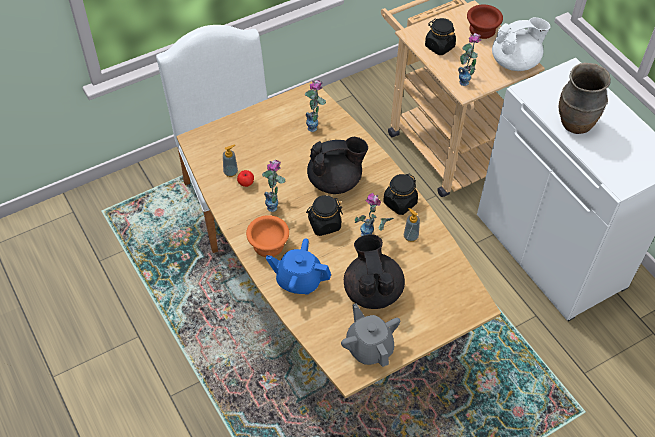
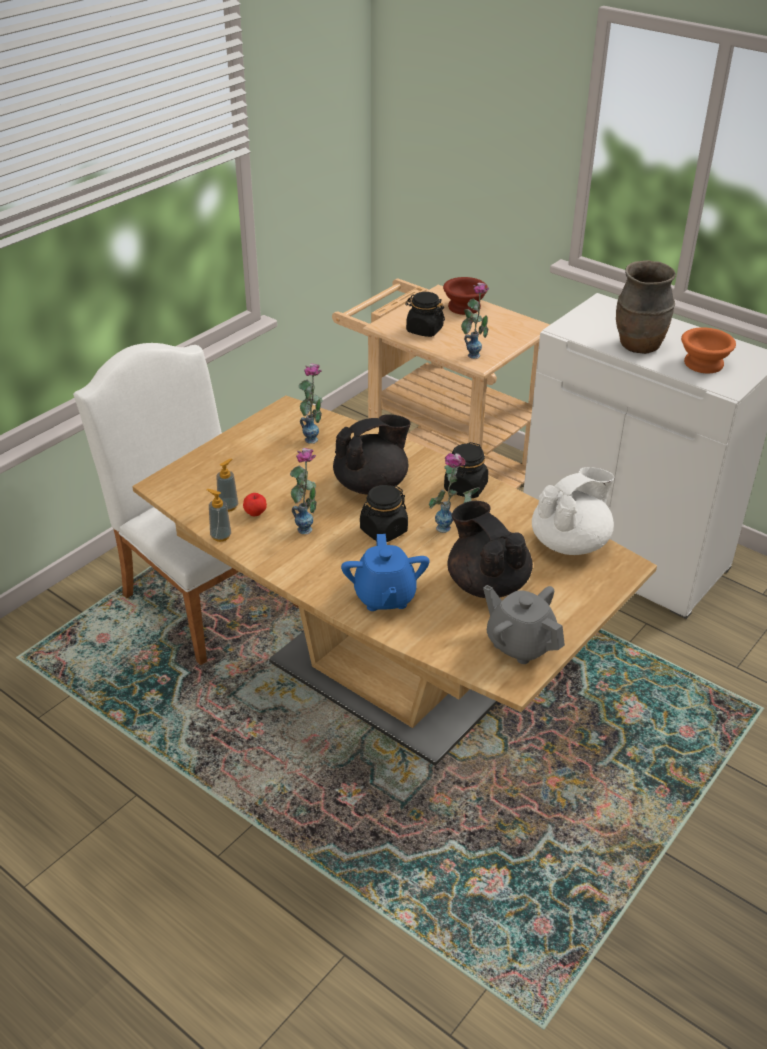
camera: 20 degrees left, 15 degrees down
(267, 244) = (320, 569): orange bowl -> orange bowl (701, 363)
(299, 280) = (384, 597): blue teapot -> blue teapot turned 90 degrees counterclockwise
(410, 236) = (499, 517): soap dispenser -> soap dispenser (220, 536)
(515, 62) = (520, 327): white teapot -> white teapot (570, 543)

